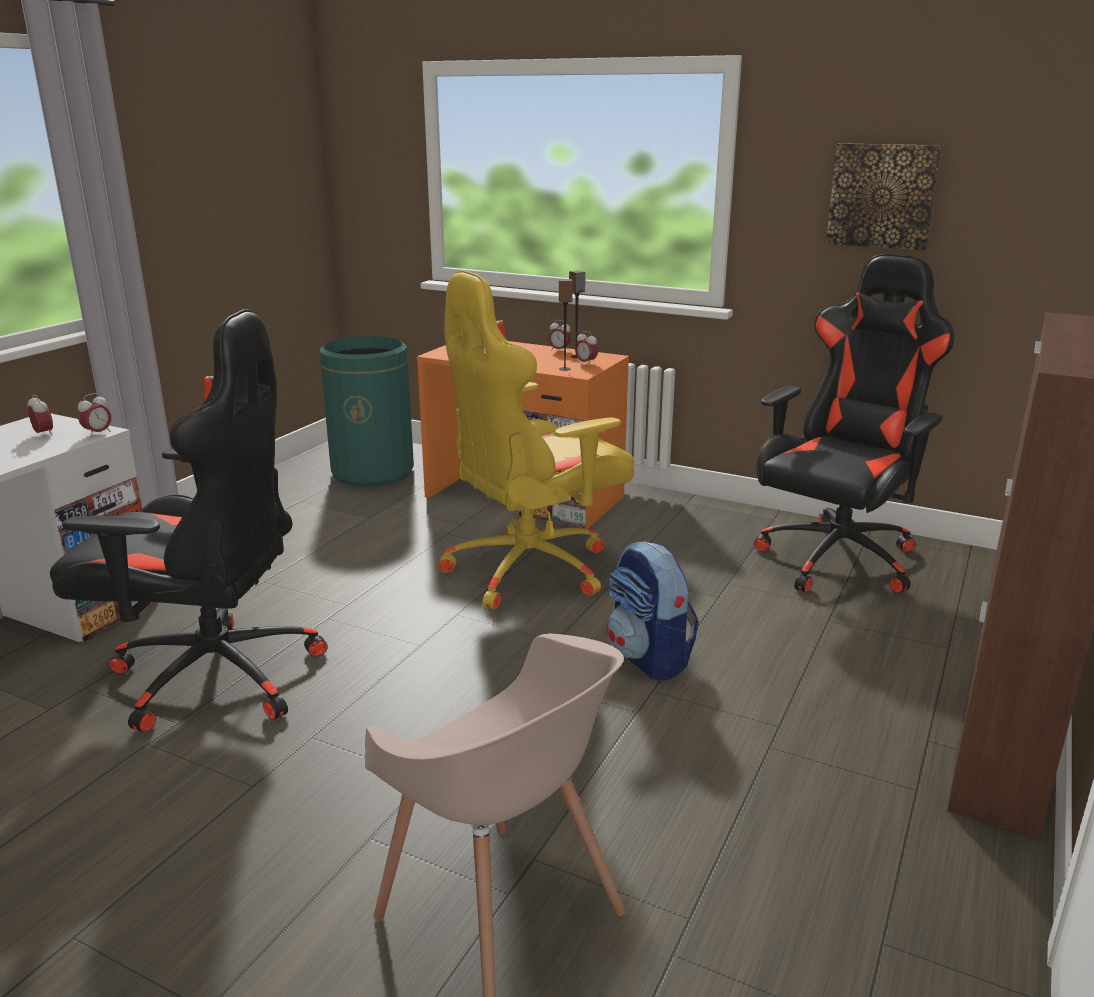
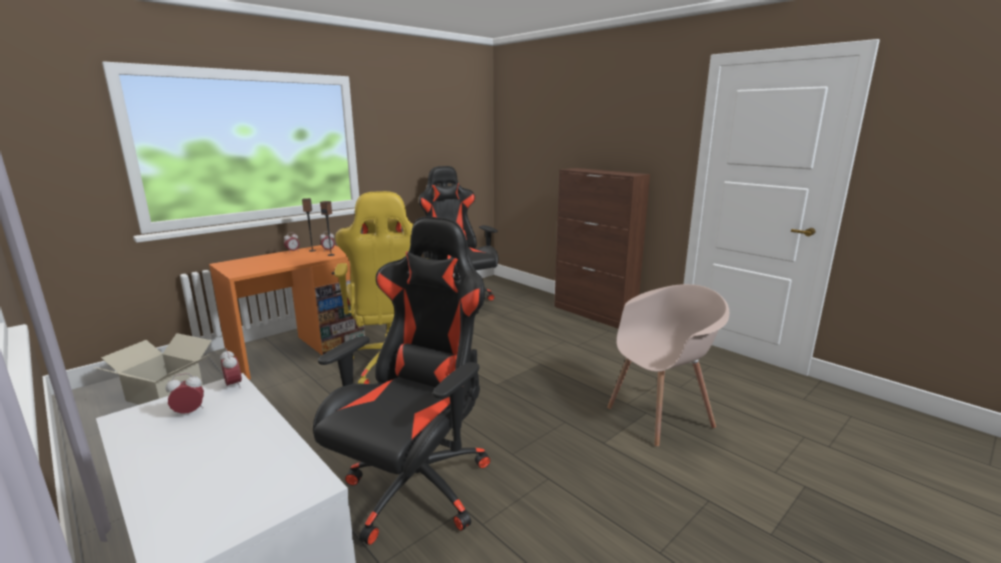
camera: 70 degrees left, 5 degrees down
(373, 472) = (166, 394): green trash can -> cardboard box
(649, 658) = (502, 353): backpack -> none
(882, 196) = (418, 143): picture -> none

